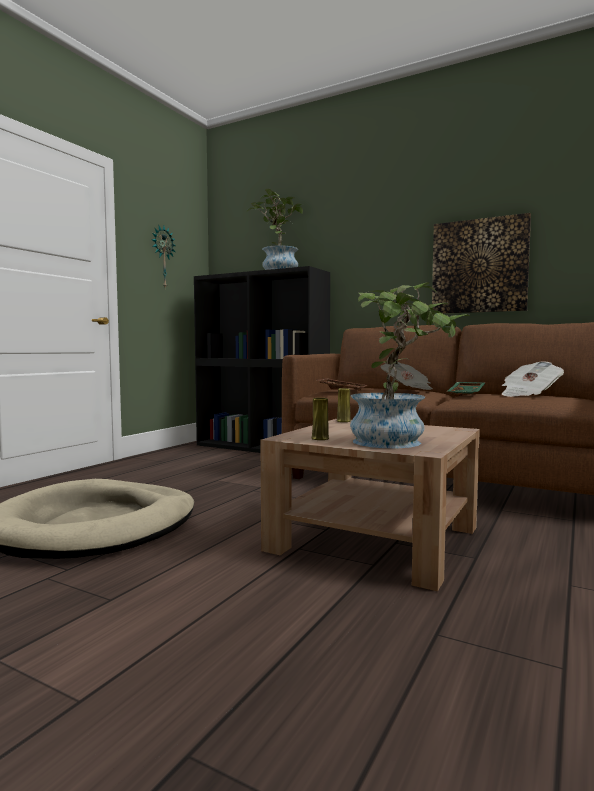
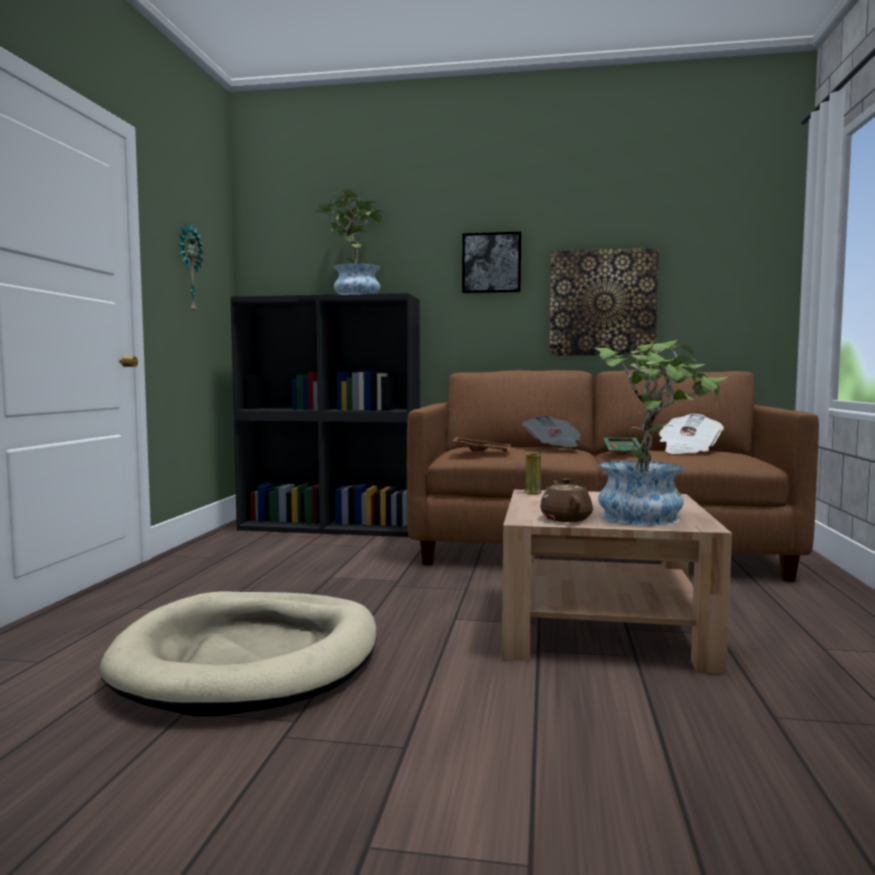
camera: 20 degrees left, 0 degrees up
(320, 438) = (565, 518): yellow vase -> brown teapot
(386, 239) = (491, 263): none -> picture

